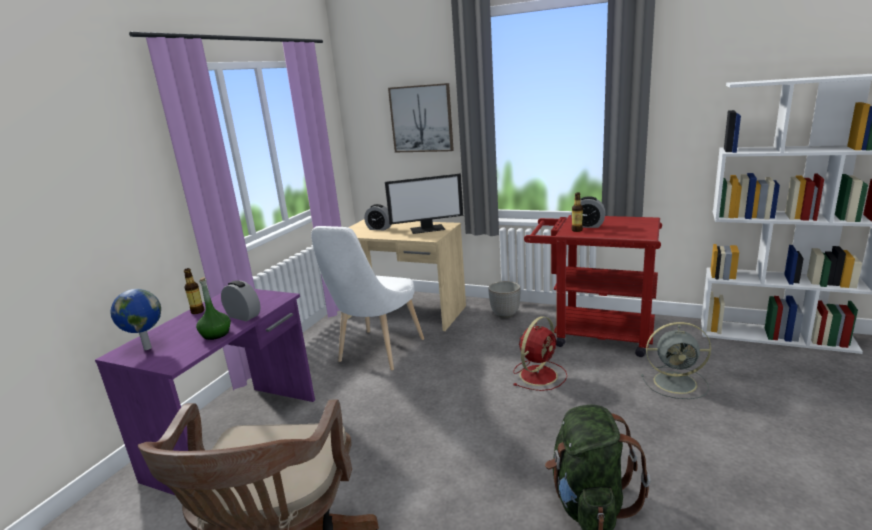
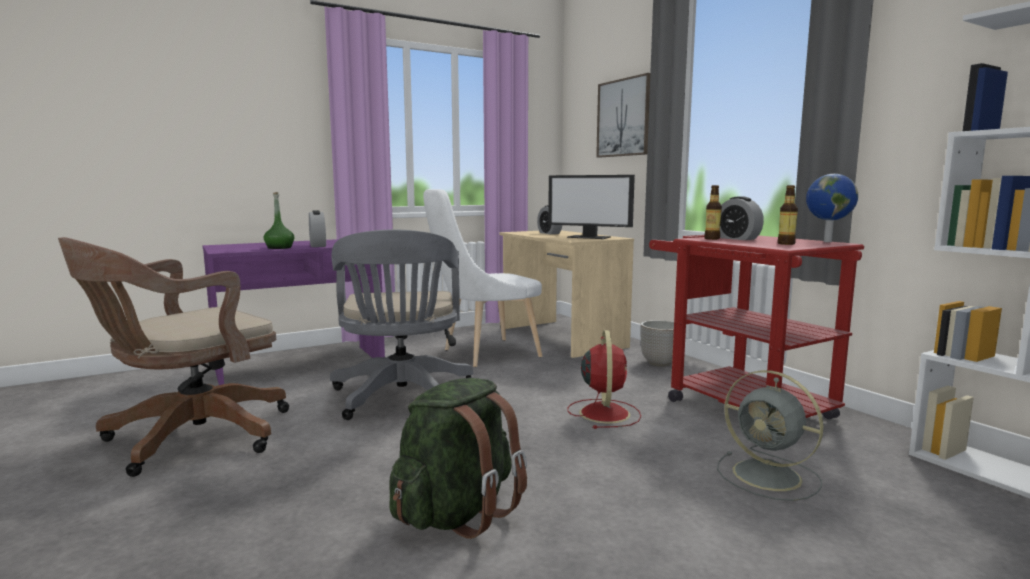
camera: 35 degrees right, 10 degrees down
(146, 348) = (233, 246): globe -> globe (826, 241)
(197, 311) = (304, 241): bottle -> bottle (786, 244)
(392, 428) = (402, 399): none -> grey office chair
(539, 374) = (604, 412): red fan -> red fan turned 75 degrees counterclockwise

